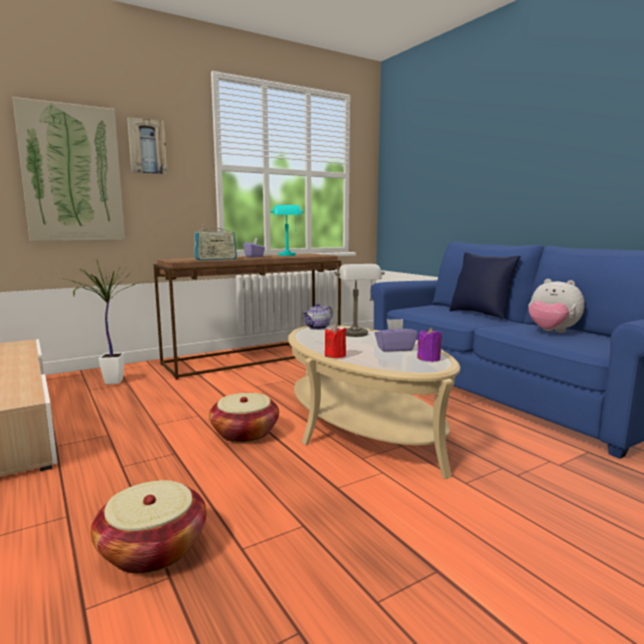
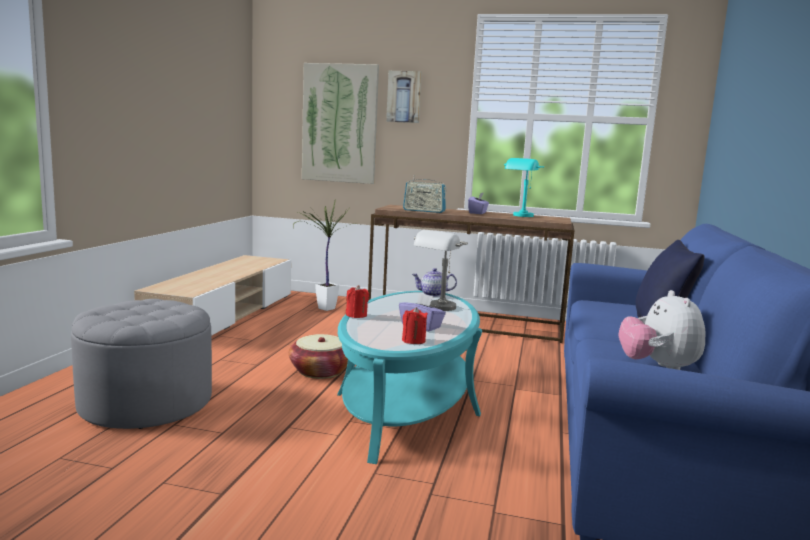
camera: 45 degrees right, 0 degrees up
(153, 549) = (146, 402): basket -> grey ottoman
(362, 427) = (407, 404): beige coffee table -> turquoise coffee table
(429, 359) = (413, 341): purple candle -> red candle

